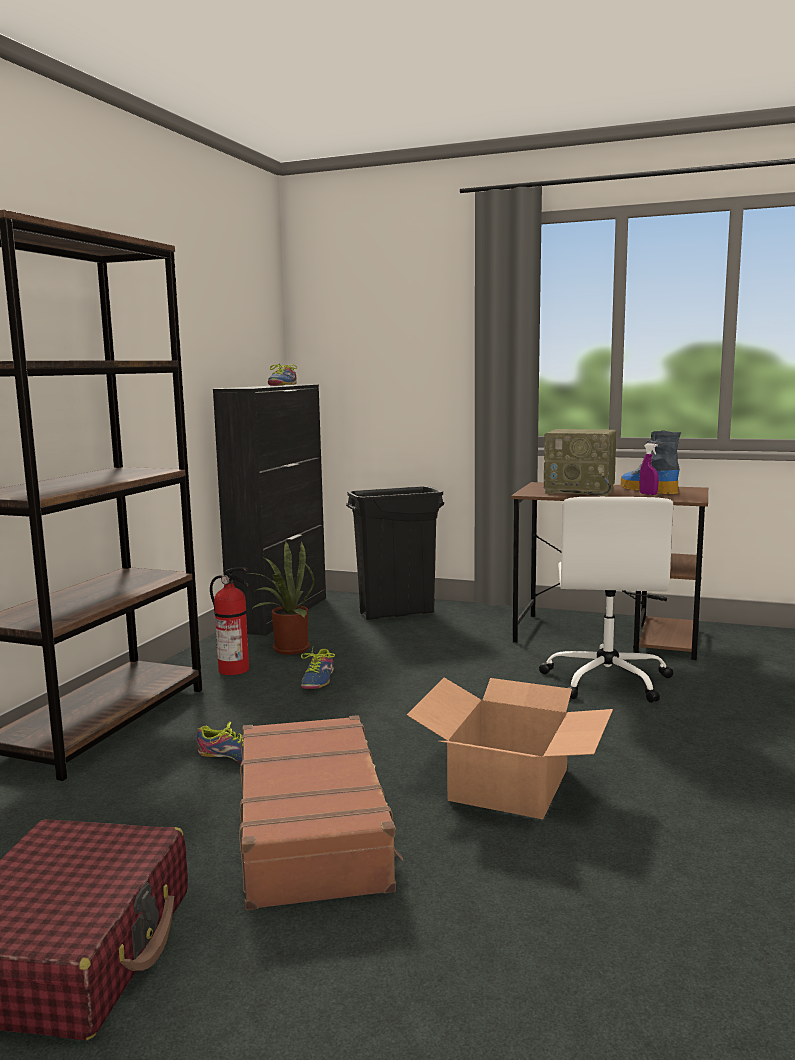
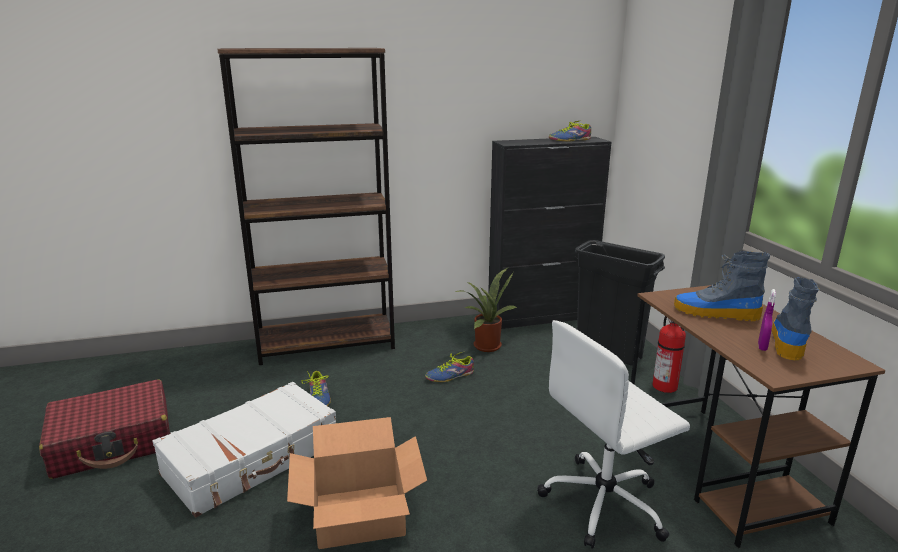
camera: 55 degrees right, 10 degrees up
(235, 670) = (433, 344): fire extinguisher -> fire extinguisher (665, 387)
(313, 828) = (253, 459): brown suitcase -> white suitcase
(581, 491) = (715, 313): radio -> boot

